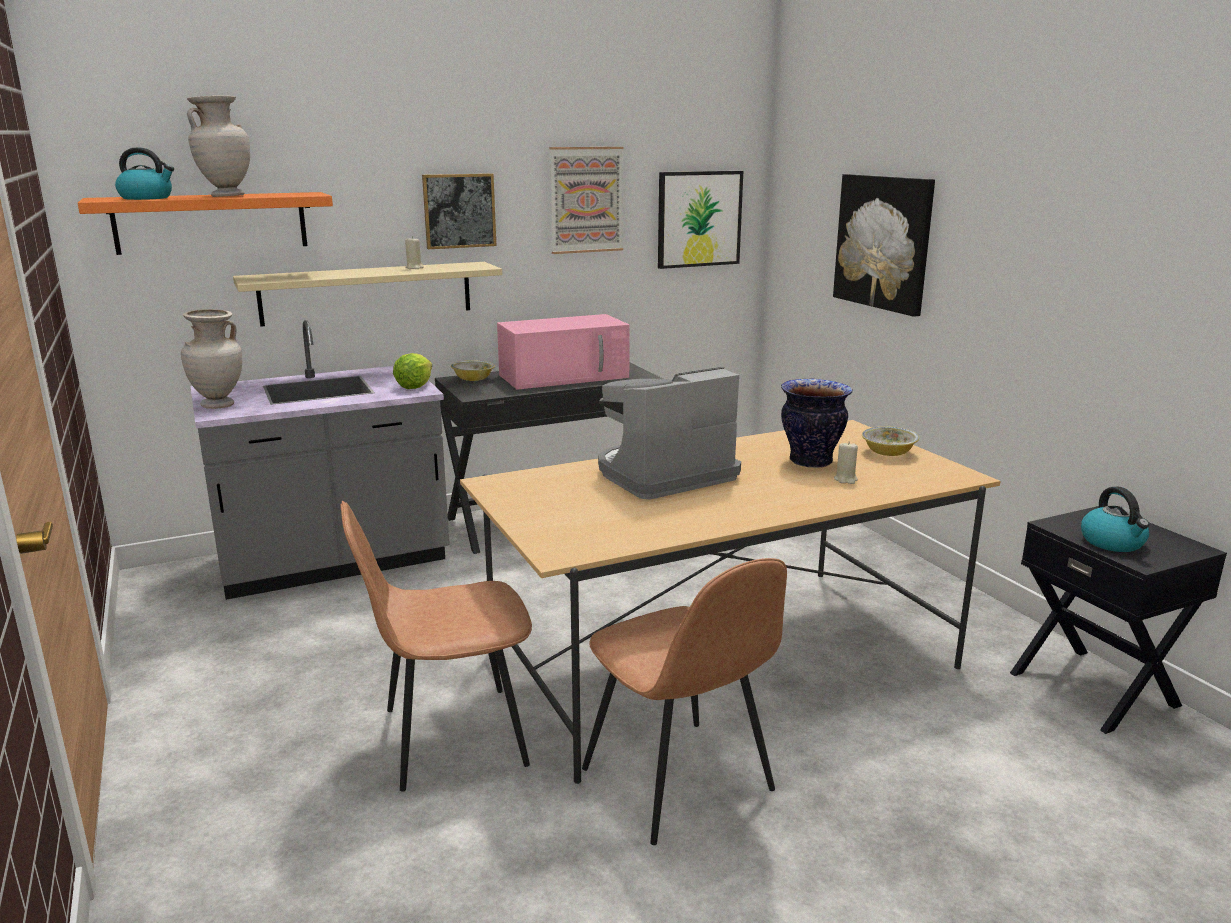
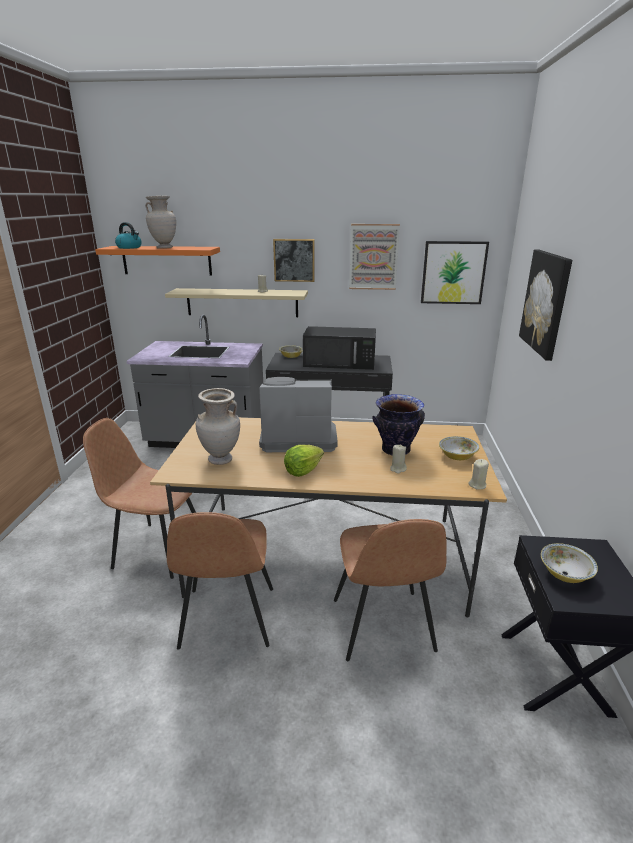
camera: 30 degrees right, 5 degrees up
(219, 405) = (148, 353): beige vase -> beige vase (221, 460)
(415, 386) = (242, 357): lettuce -> lettuce (303, 471)
(565, 376) = (340, 362): pink microwave -> black microwave
(883, 713) = (383, 627): none -> brown chair
(953, 475) = (477, 485): none -> beige candle
(1113, 543) = (565, 574): kettle -> bowl

